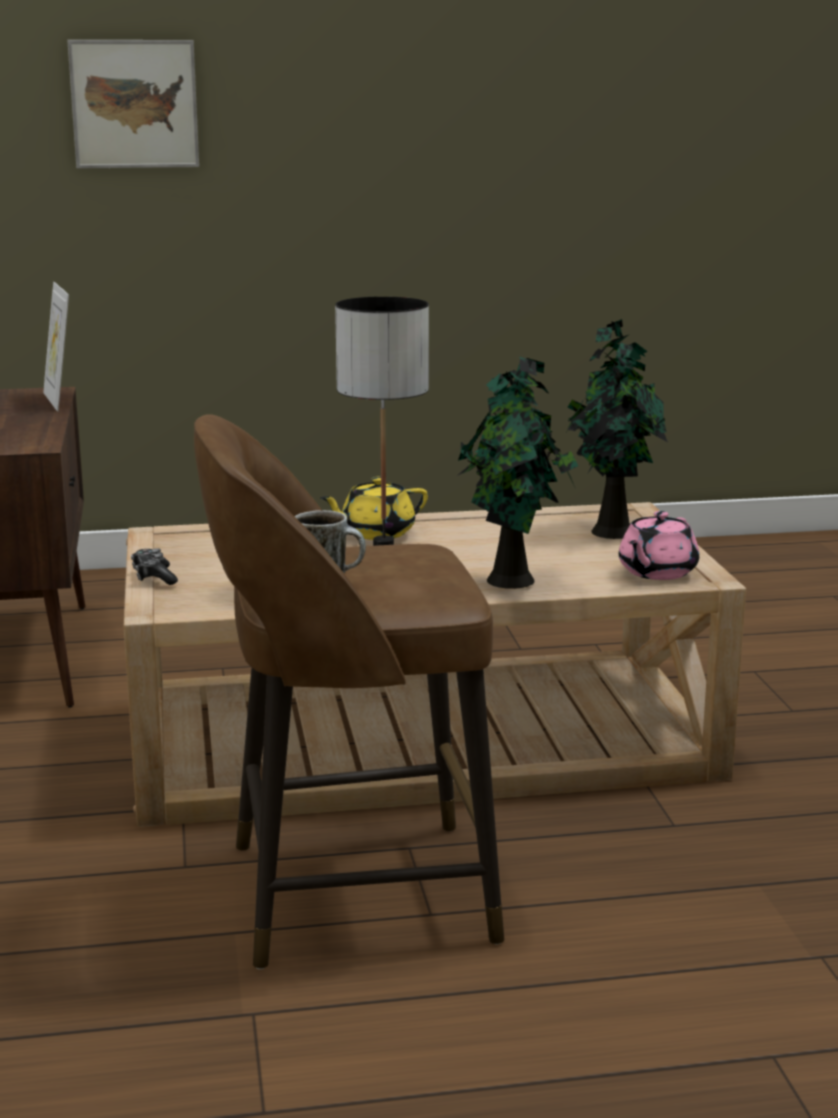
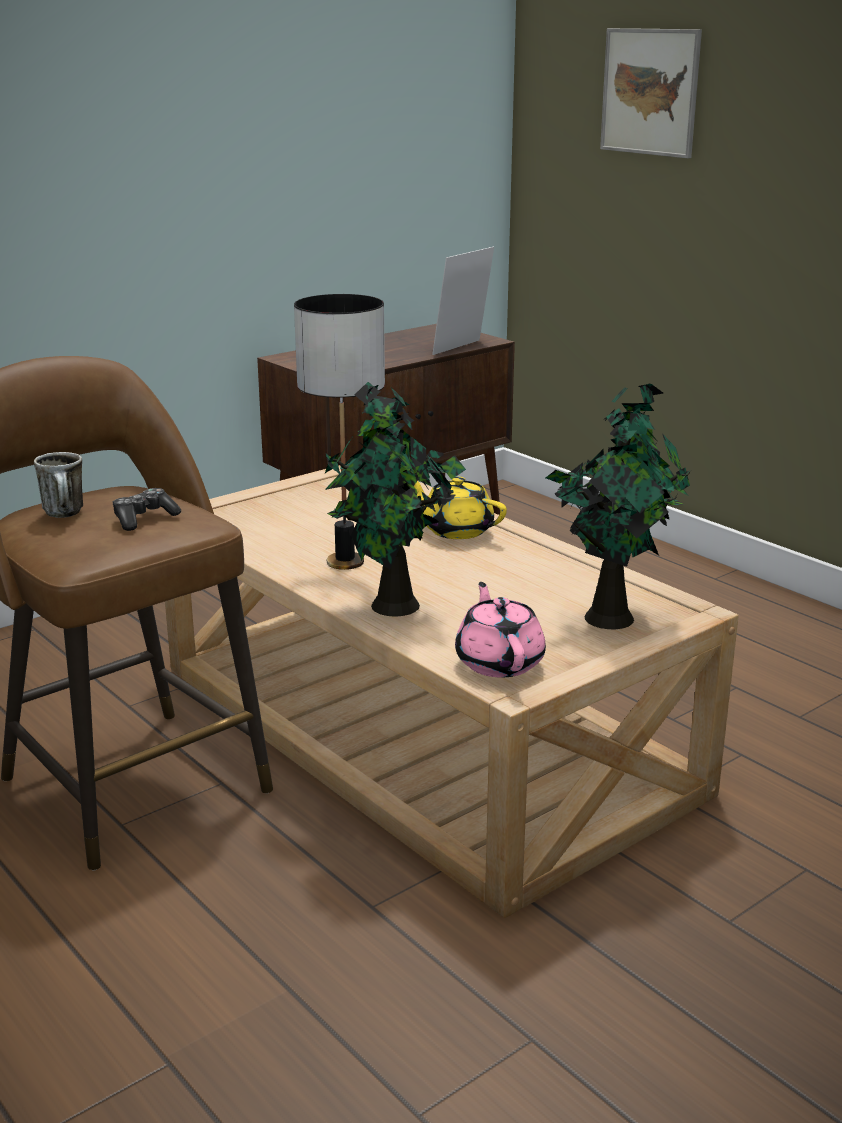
camera: 60 degrees right, 5 degrees up
(154, 577) = (260, 493): game controller -> game controller (144, 518)
(656, 572) = (499, 662): pink teapot -> pink teapot turned 75 degrees clockwise

